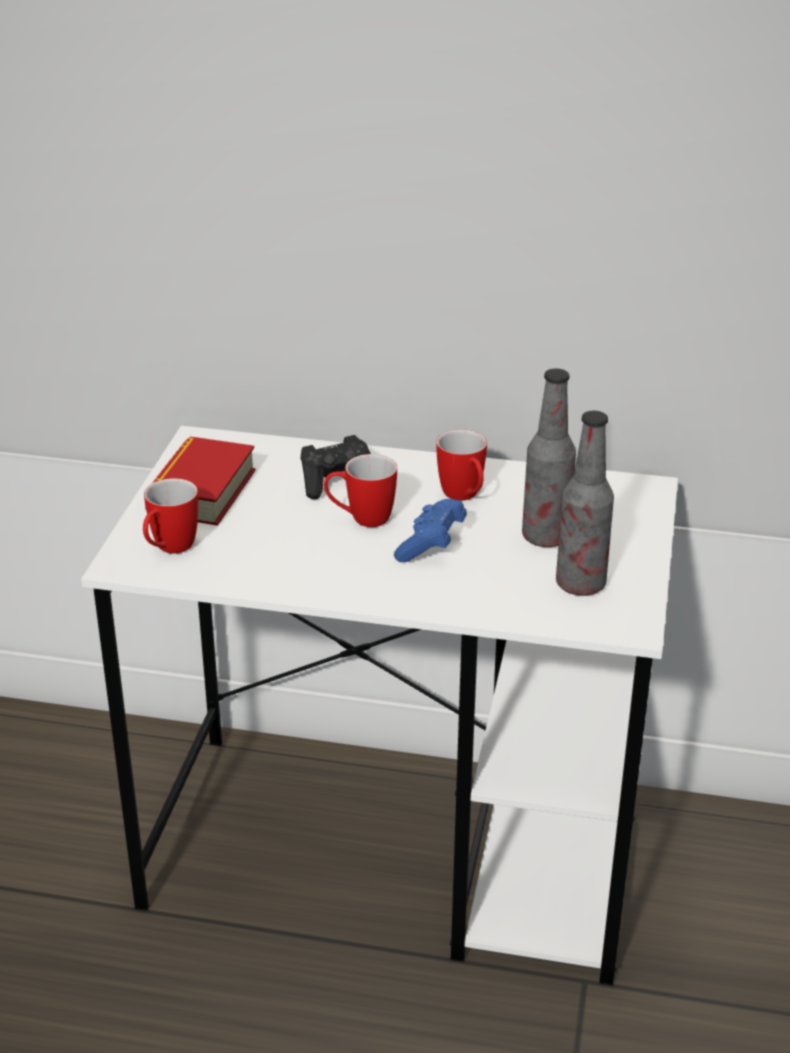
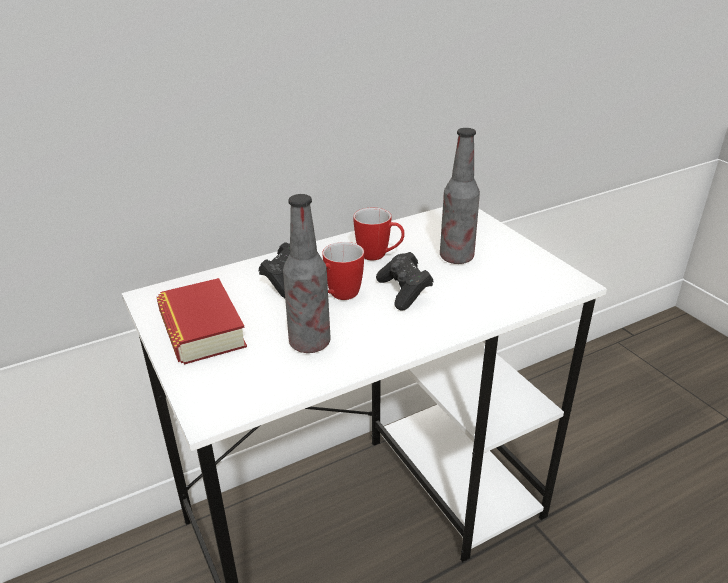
camera: 40 degrees left, 0 degrees up
(169, 550) = (234, 382): mug -> none
(431, 546) = (404, 292): blue game controller -> black game controller
(580, 585) = (515, 274): bottle -> bottle (310, 343)

